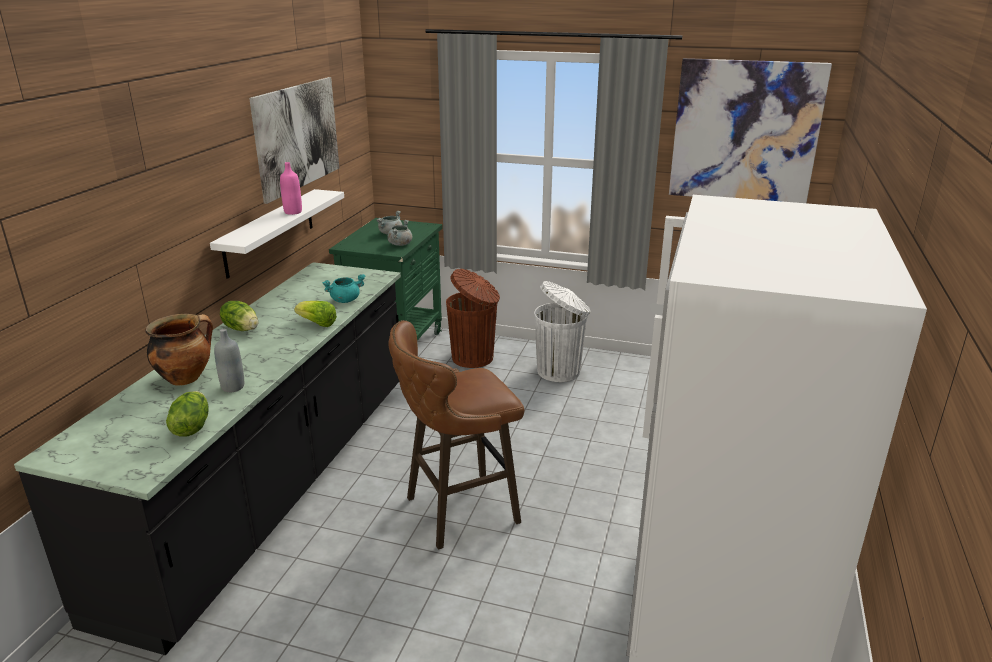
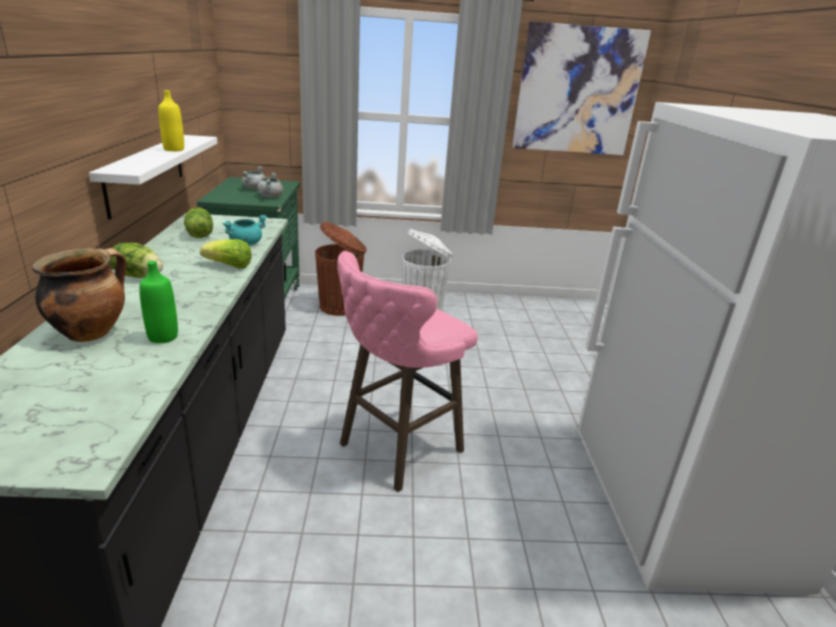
camera: 20 degrees left, 0 degrees up
(191, 427) = (130, 390): lettuce -> lettuce (199, 235)
(233, 387) = (163, 337): grey bottle -> green bottle
(293, 212) = (174, 149): pink bottle -> yellow bottle
(297, 136) = (165, 71): picture -> none
(457, 511) = (397, 450): brown stool -> pink stool

